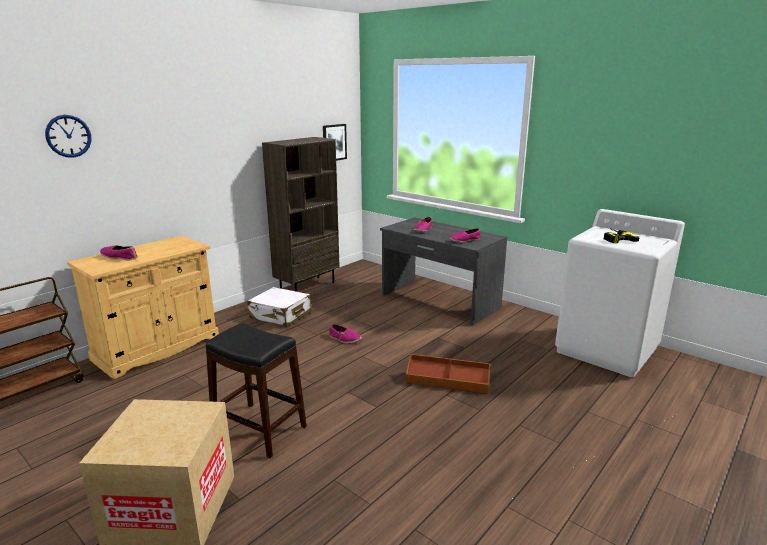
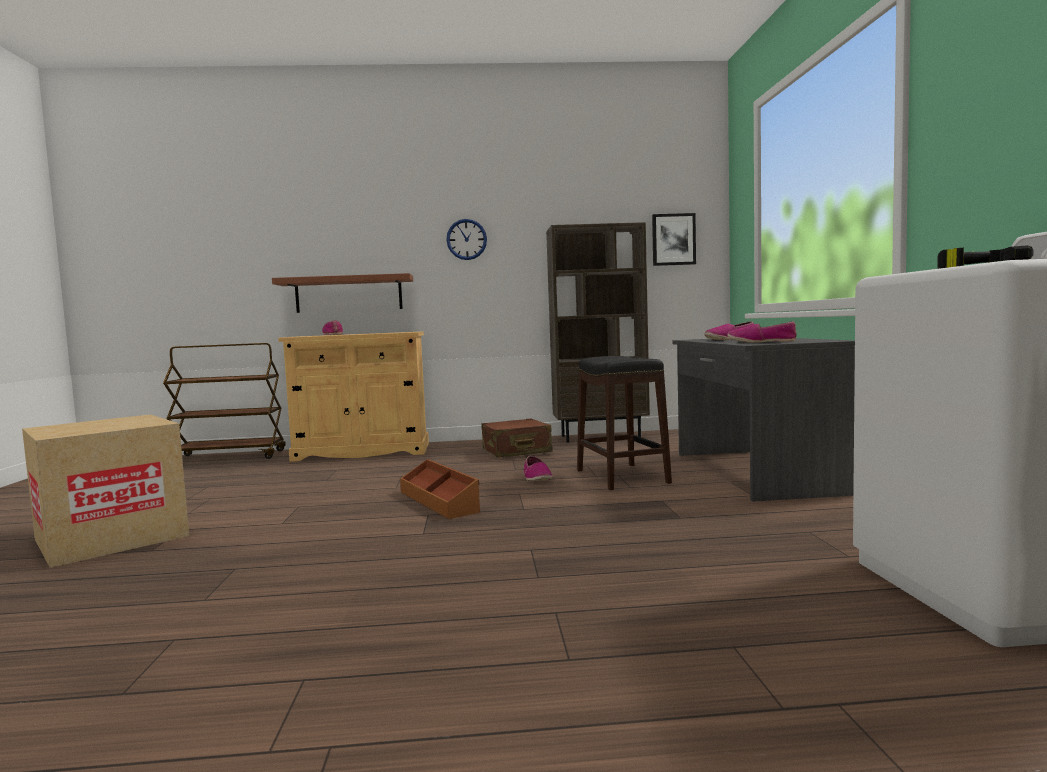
camera: 45 degrees right, 15 degrees down
(68, 136) = (317, 212): wall clock -> wall clock (466, 239)
(110, 212) = (349, 294): none -> brown shelf
(259, 430) = (286, 515): black stool -> black stool (621, 476)
(280, 315) = (516, 451): white suitcase -> brown suitcase
(447, 382) = (565, 539): brown storage box -> brown storage box (439, 501)

